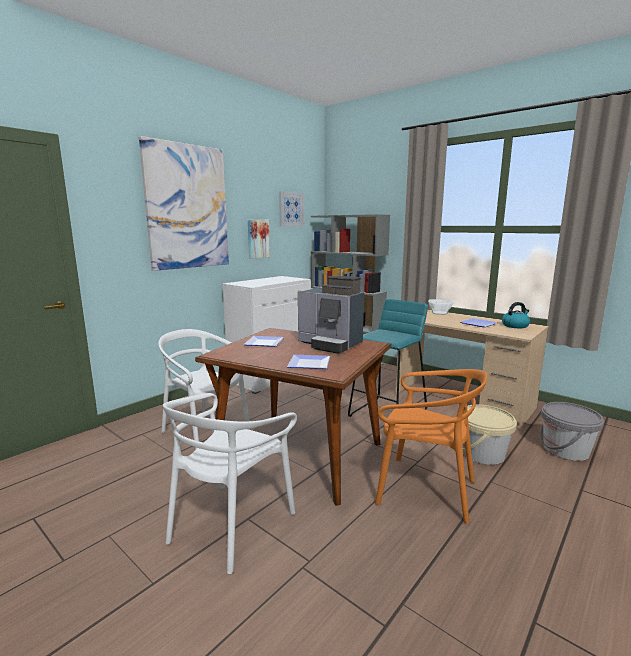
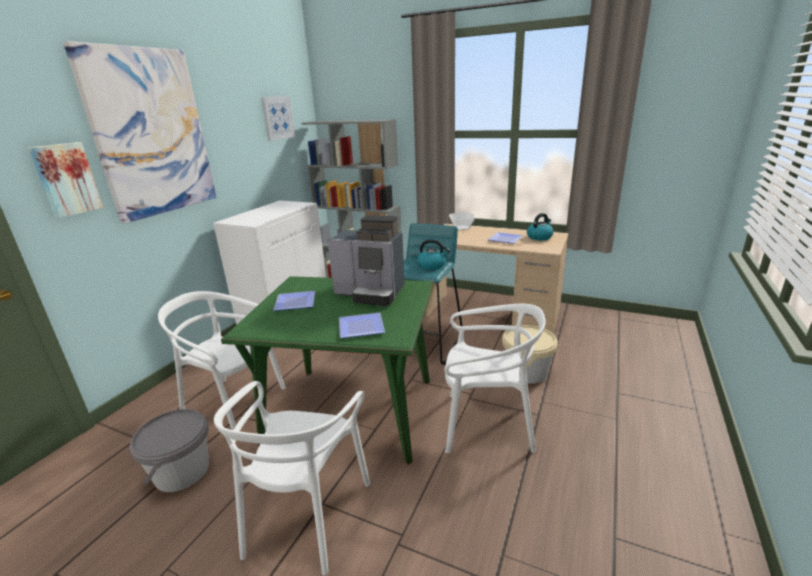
camera: 15 degrees left, 10 degrees up
(257, 238) = (245, 160): picture -> picture (66, 179)
(300, 454) = (352, 411): brown dining table -> green dining table
(398, 336) = (432, 265): none -> kettle
(425, 489) = (487, 424): orange chair -> white chair
(565, 450) = (594, 353): grey bucket -> grey bucket (182, 471)

